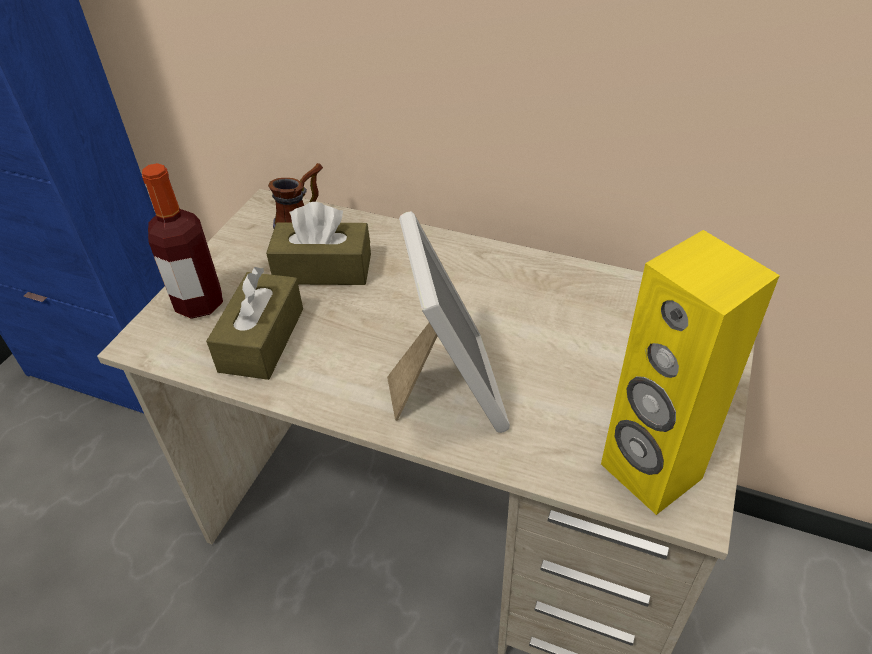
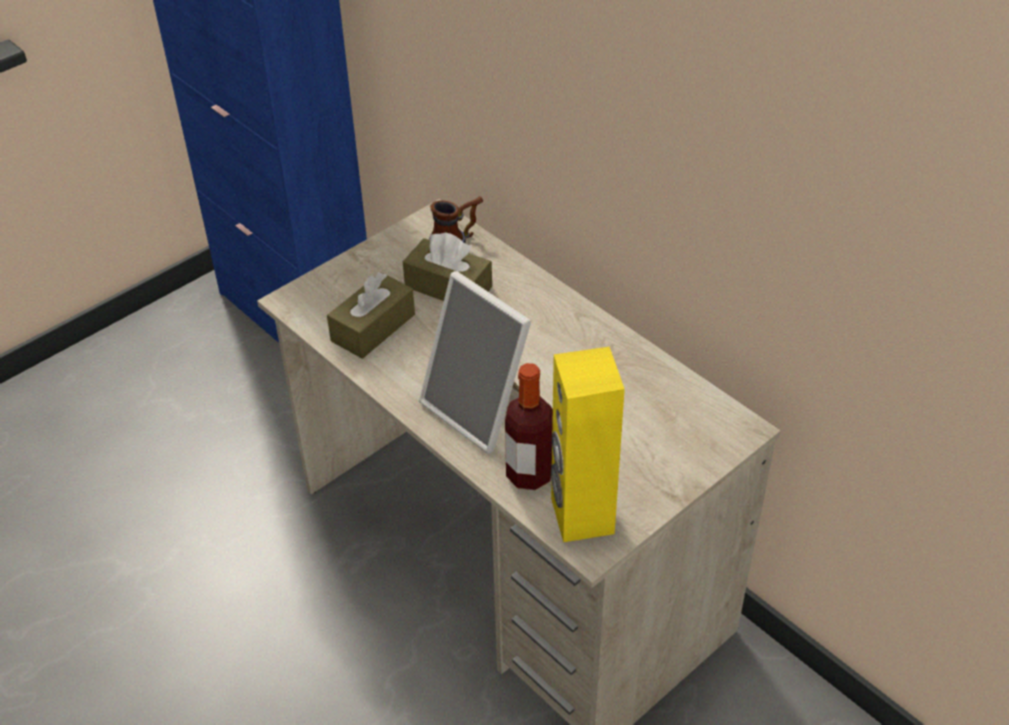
camera: 25 degrees right, 0 degrees up
(199, 303) = (343, 284): bottle -> bottle (529, 474)
(447, 389) = (481, 410): picture frame -> picture frame turned 120 degrees clockwise

